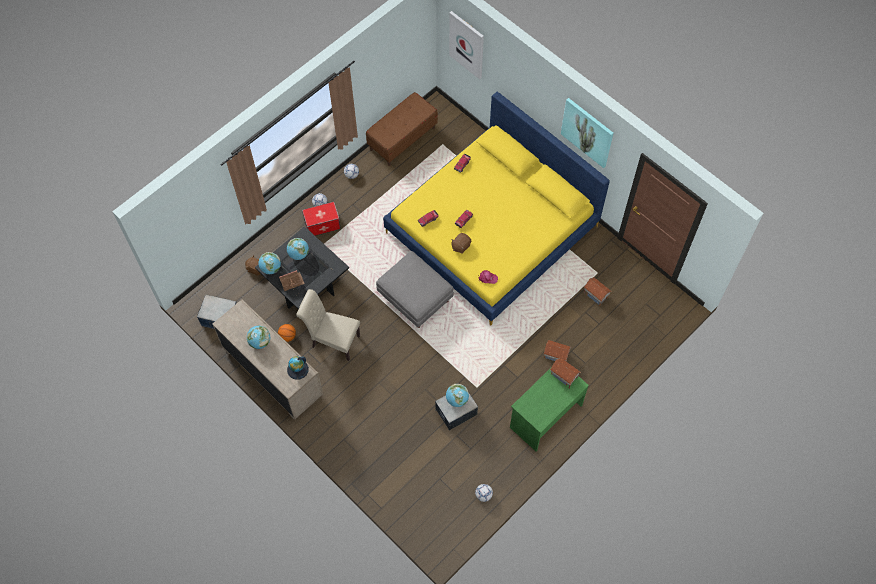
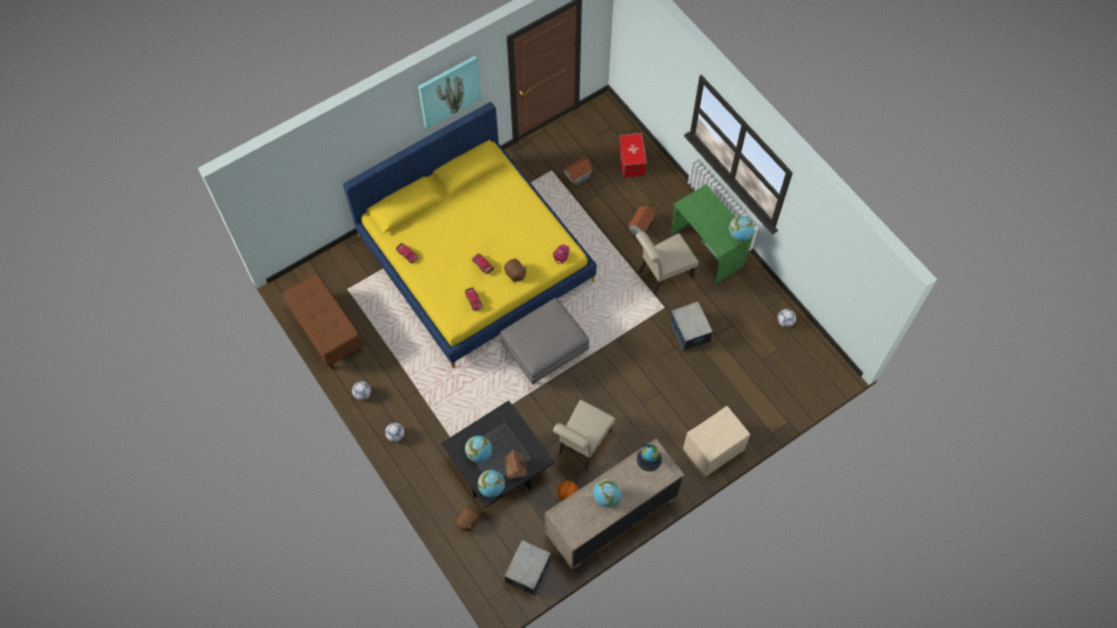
camera: 80 degrees left, 0 degrees up
(322, 224) = (424, 436): storage box -> storage box (631, 162)
(344, 445) = (713, 449): none -> beige nightstand
(457, 399) = (687, 319): globe -> globe (740, 235)
(467, 44) = (285, 188): picture -> none
(509, 381) = (662, 275): none -> beige chair
(563, 377) = (694, 203): toy house -> none

